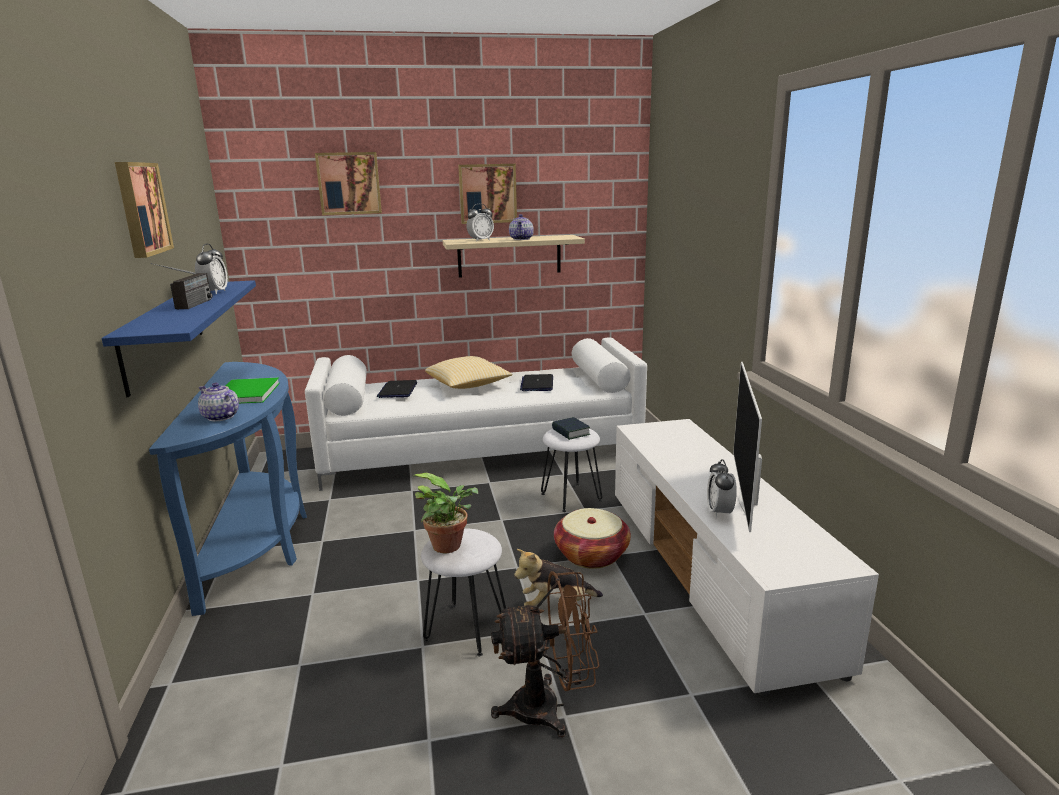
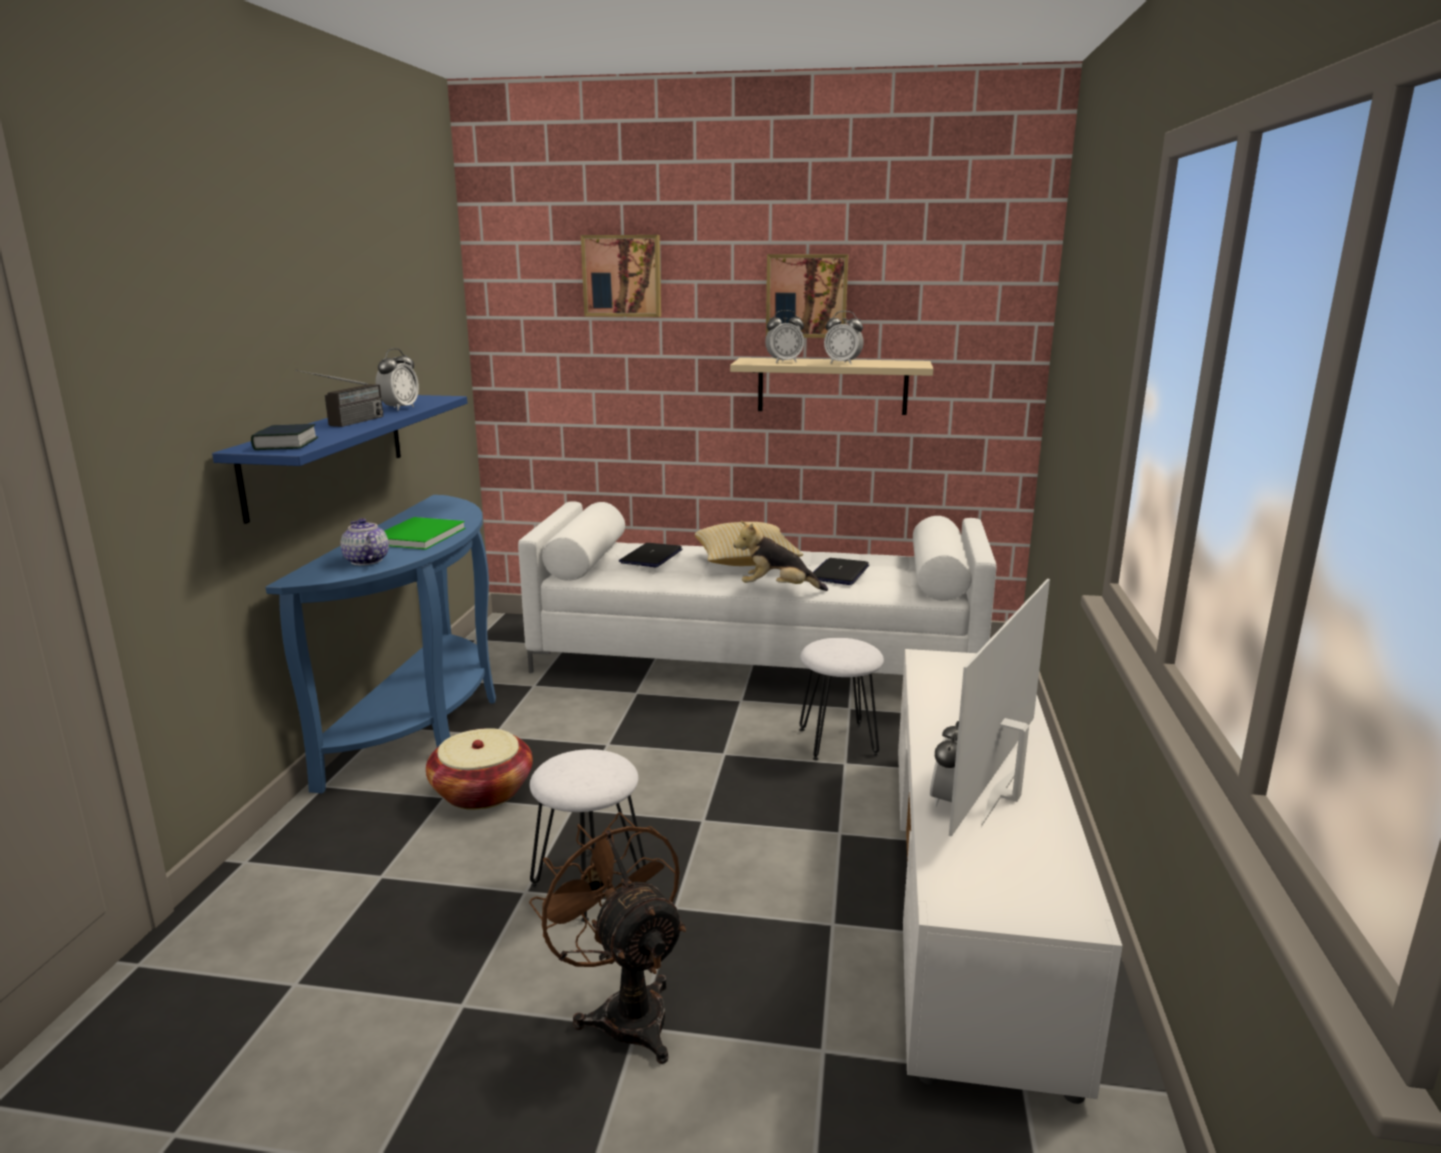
camera: 20 degrees right, 0 degrees up
(140, 208) = (311, 304): picture -> none
(451, 546) = (569, 769): potted plant -> none
(521, 239) = (843, 363): teapot -> alarm clock
(549, 707) = (624, 1010): brown fan -> brown fan turned 135 degrees counterclockwise
(556, 605) = (721, 882): plush toy -> plush toy (777, 589)
(570, 432) = (842, 648): book -> book (285, 444)
(591, 555) = (813, 827): basket -> basket (482, 792)

